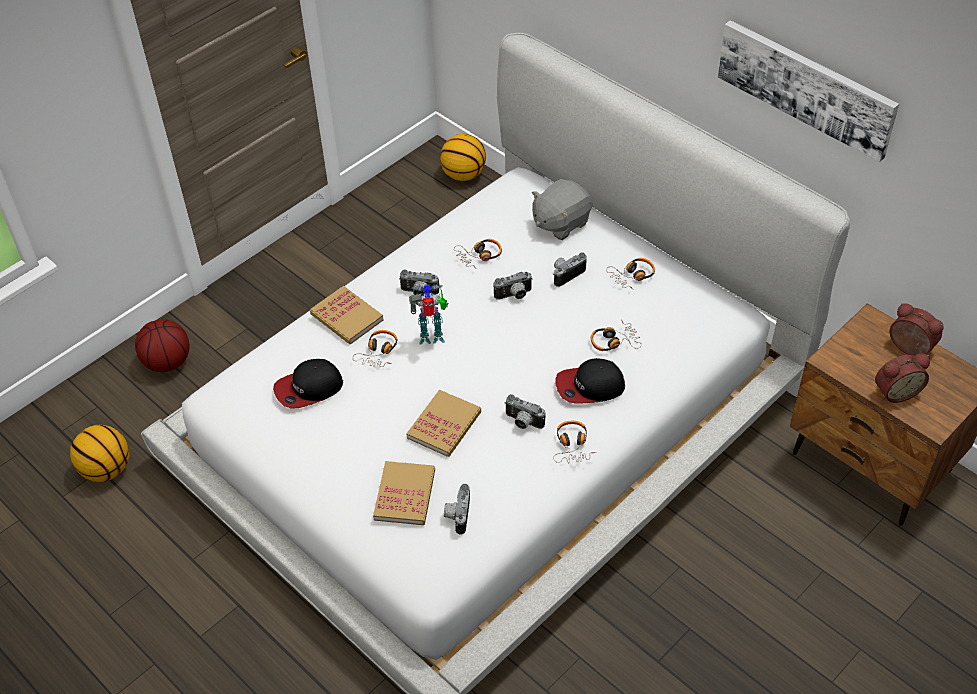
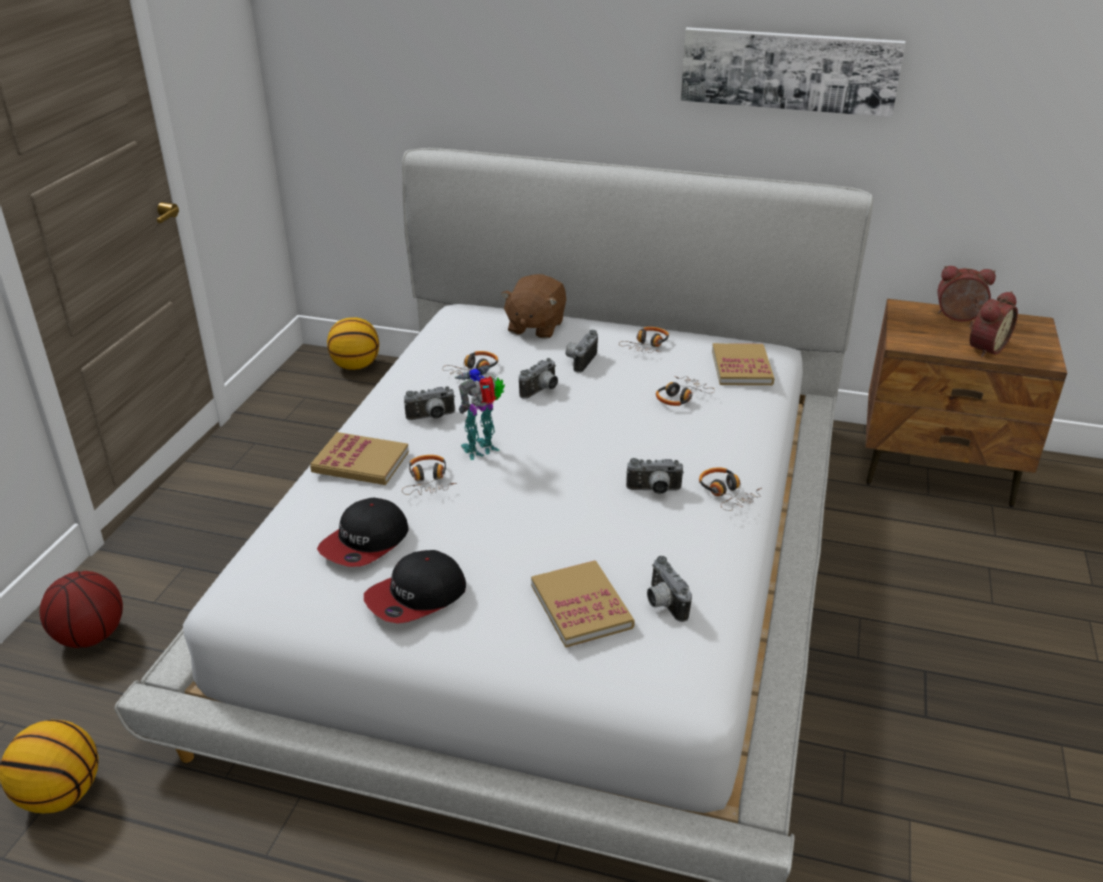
camera: 30 degrees left, 15 degrees down
(444, 425) = (567, 522): book -> book (741, 367)
(560, 223) = (535, 327): grey plush toy -> brown plush toy
(589, 386) = (694, 439): cap -> cap (416, 596)

